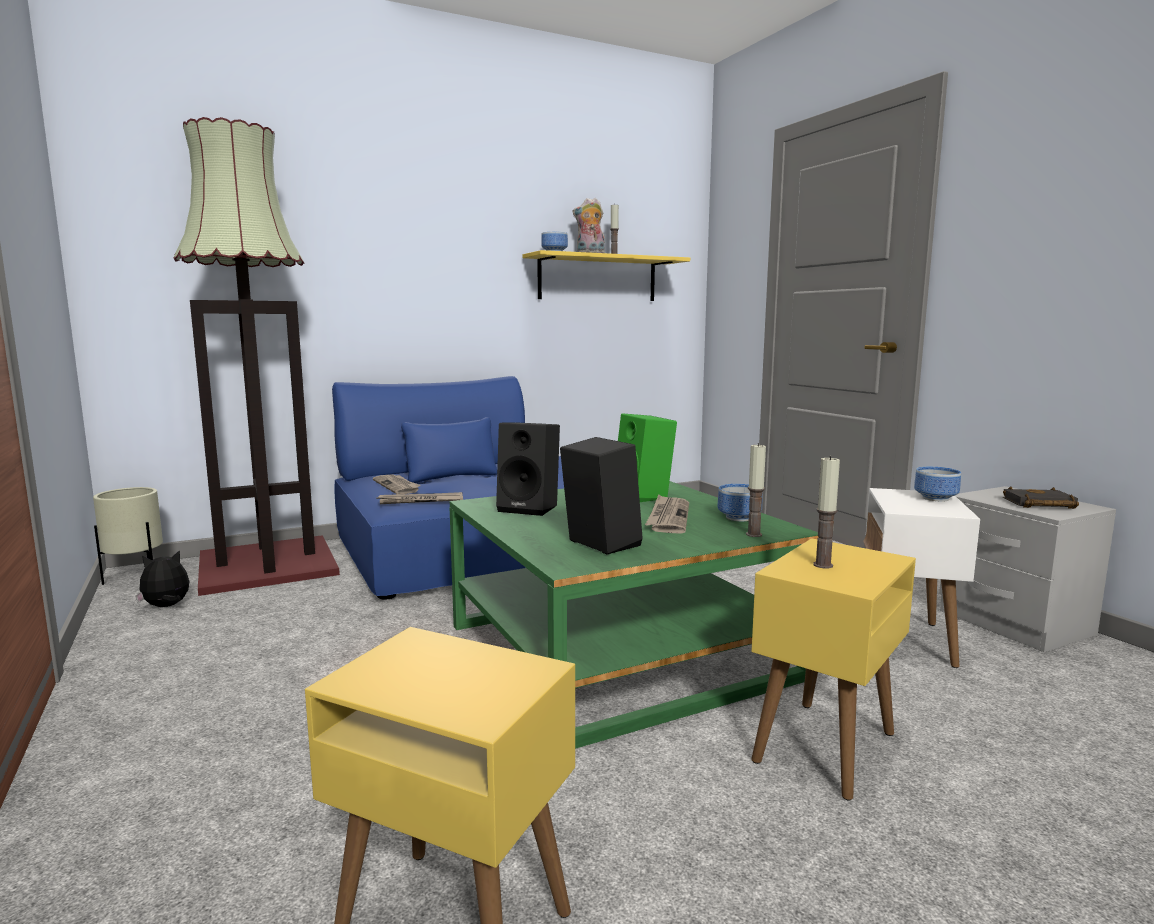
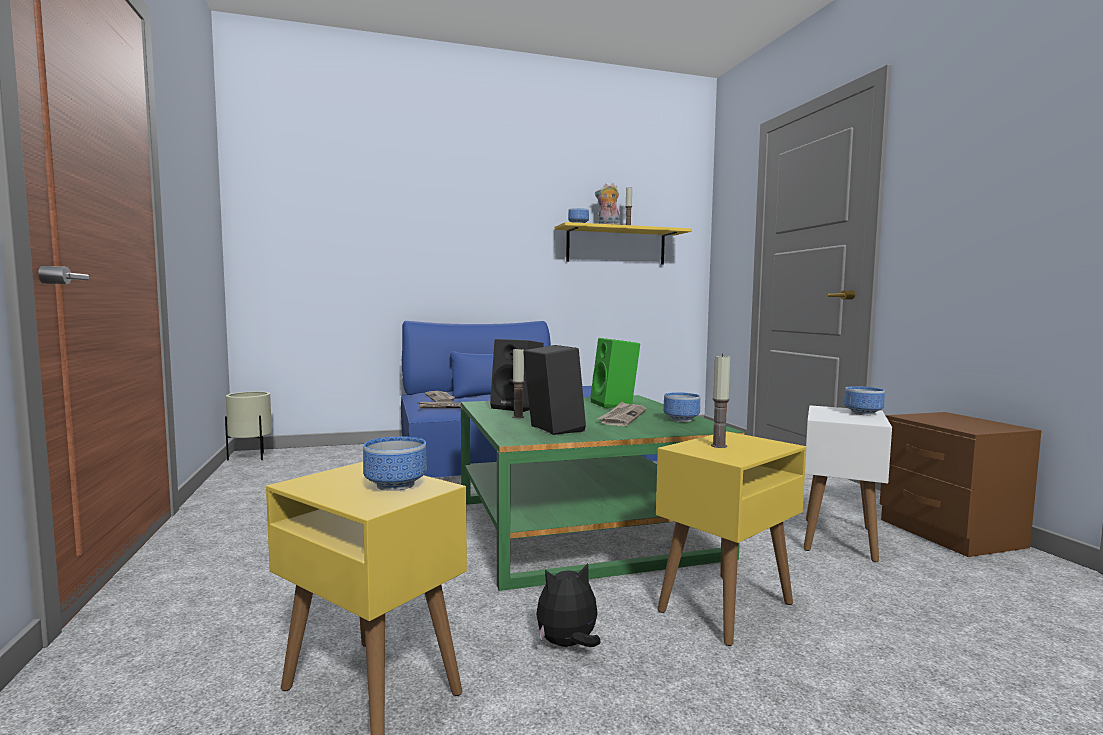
camera: 10 degrees right, 5 degrees down
(167, 606) = (263, 476): plush toy -> plush toy (568, 645)
(269, 564) = (345, 455): floor lamp -> none
(487, 670) = (398, 484): none -> bowl
(754, 534) = (684, 429): candle -> candle (518, 417)
(1014, 623) = (950, 533): grey nightstand -> brown nightstand
(1038, 504) = (965, 424): black book -> none

